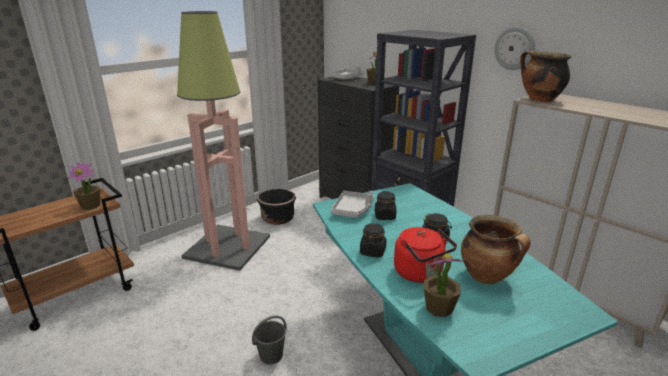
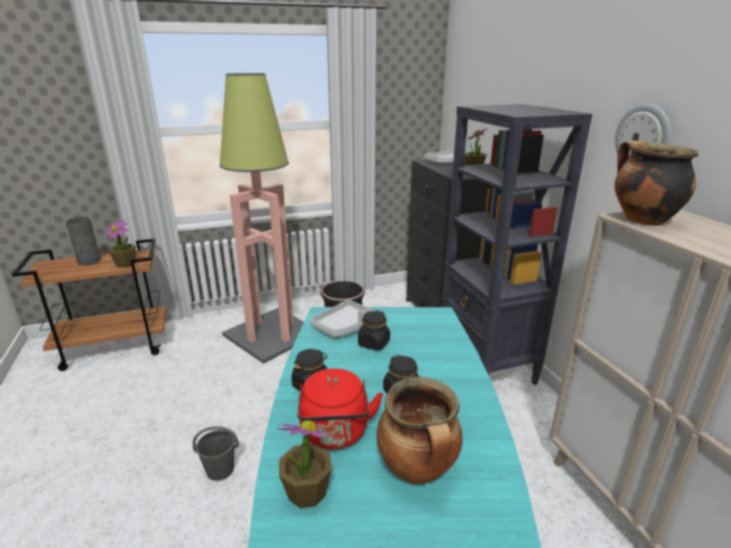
camera: 25 degrees right, 0 degrees up
(43, 211) = (88, 261): none -> grey vase

